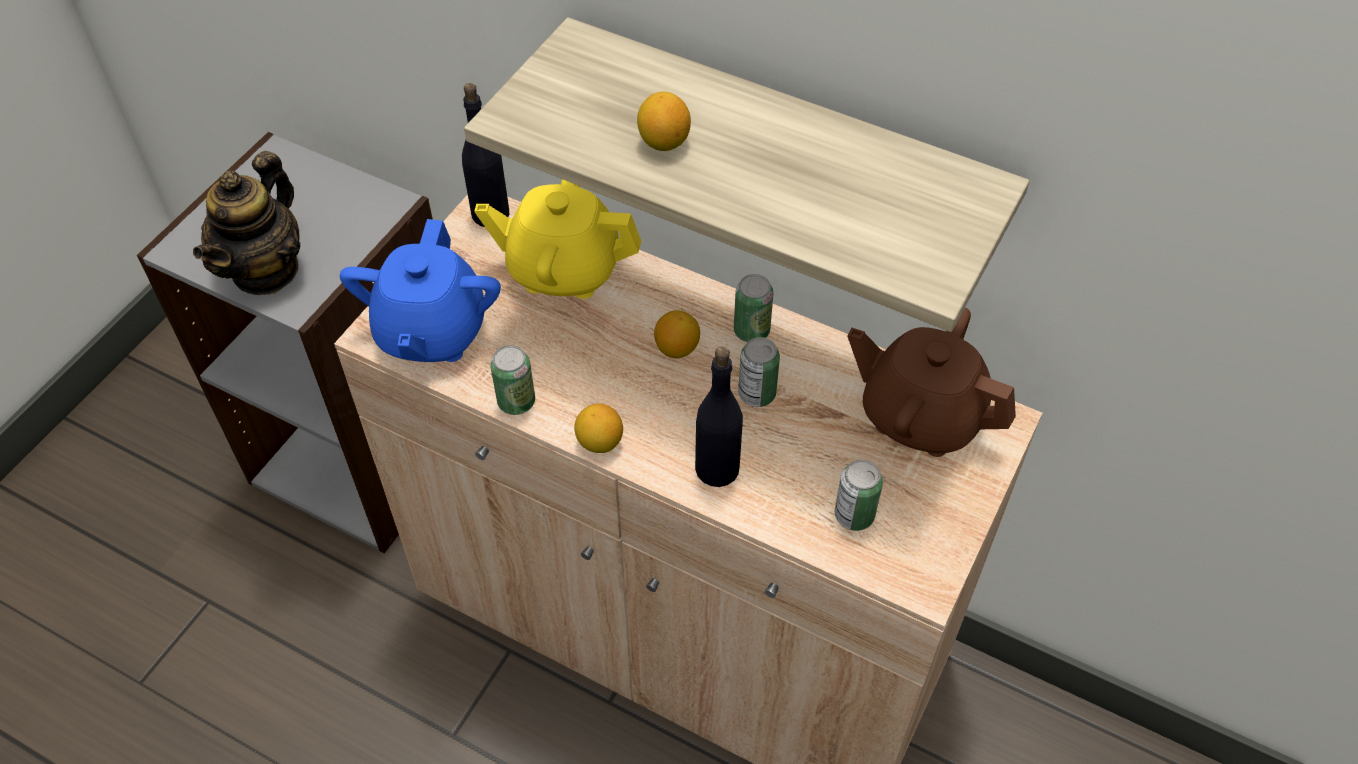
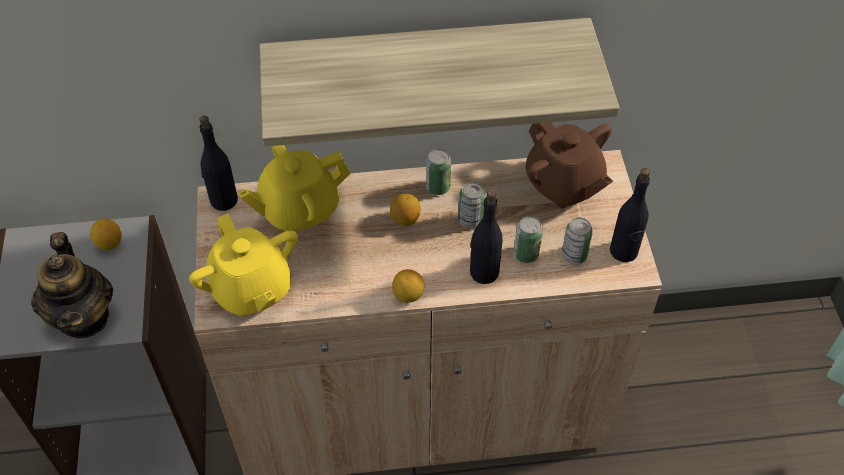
camera: 35 degrees left, 0 degrees up
(431, 332) = (251, 289): blue teapot -> yellow teapot
(516, 402) = (340, 300): can -> can (526, 254)
(663, 142) = (387, 89): lemon -> lemon (109, 243)
(920, 416) = (563, 184): brown teapot -> brown teapot turned 120 degrees counterclockwise
(928, 550) = (624, 251): none -> black bottle

